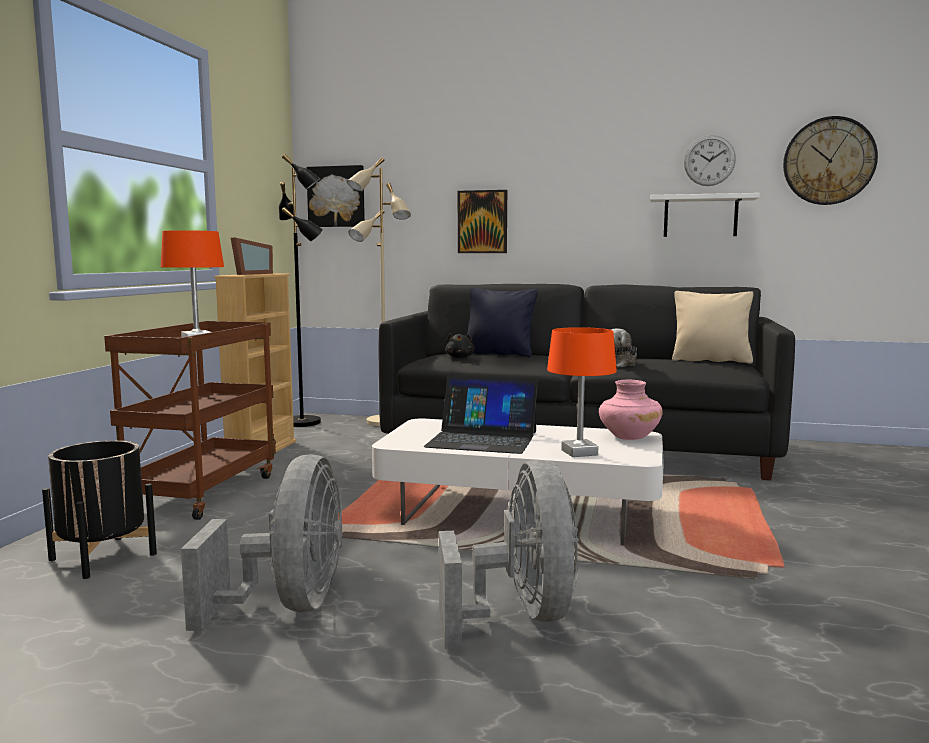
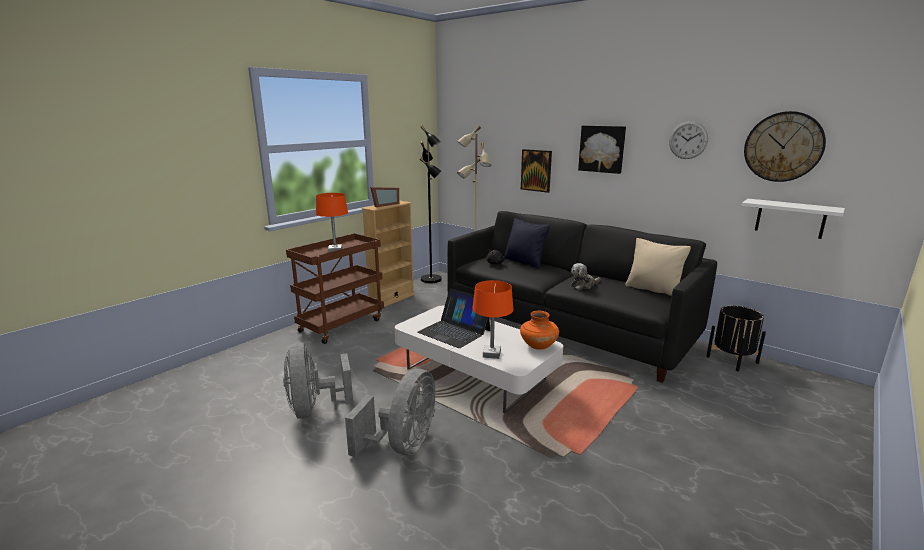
camera: 25 degrees right, 10 degrees up
(103, 557) = (271, 359): black planter -> black planter (732, 359)
(289, 606) = (314, 408): grey fan -> grey fan turned 135 degrees clockwise
(336, 196) = (458, 147): picture -> picture (602, 149)
(629, 437) = (538, 346): pink vase -> orange vase
(700, 216) = (677, 180): white shelf -> white shelf (790, 218)

